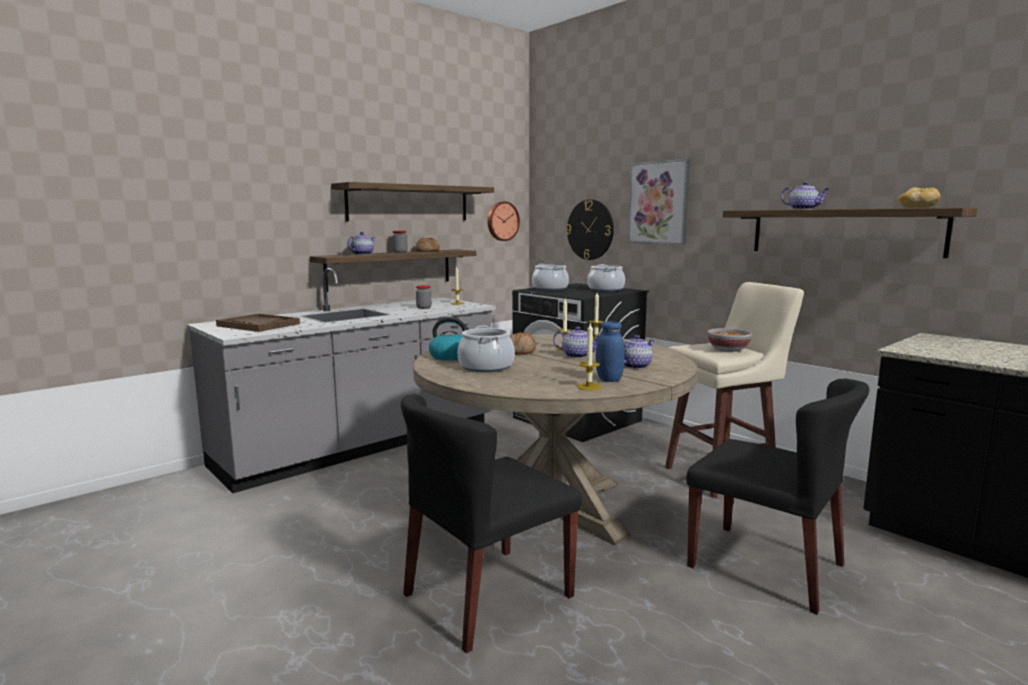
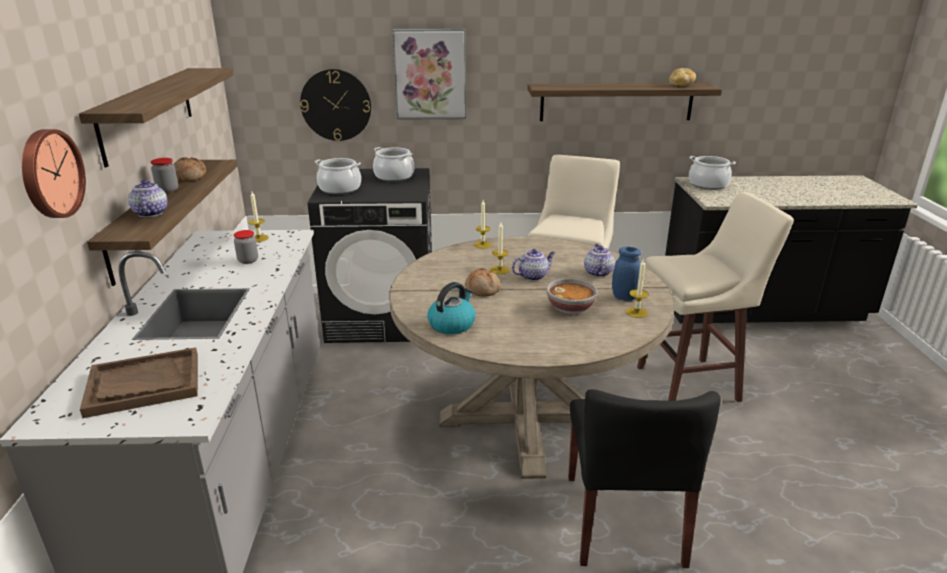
camera: 50 degrees left, 15 degrees up
(486, 367) = (517, 324): cooking pot -> cooking pot (708, 184)
(502, 221) = (212, 104): wall clock -> wall clock (50, 174)
(728, 350) = (581, 224): bowl -> bowl (571, 308)
(767, 566) = (691, 384): black chair -> beige stool
(803, 209) = (593, 85): teapot -> none

